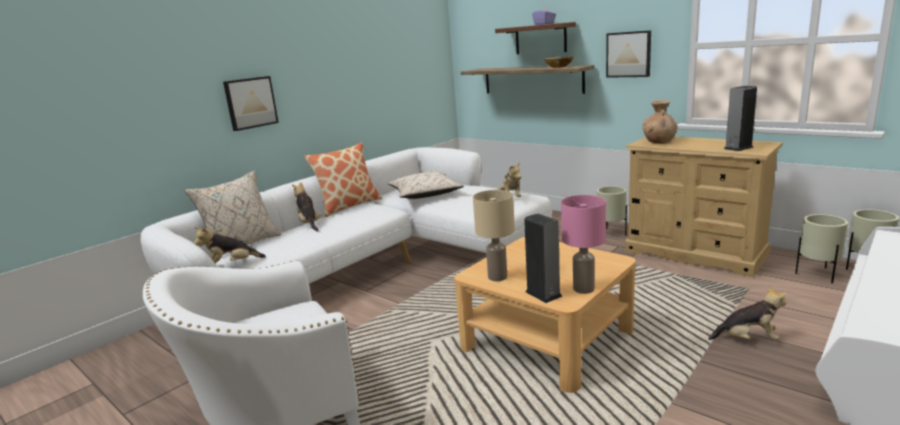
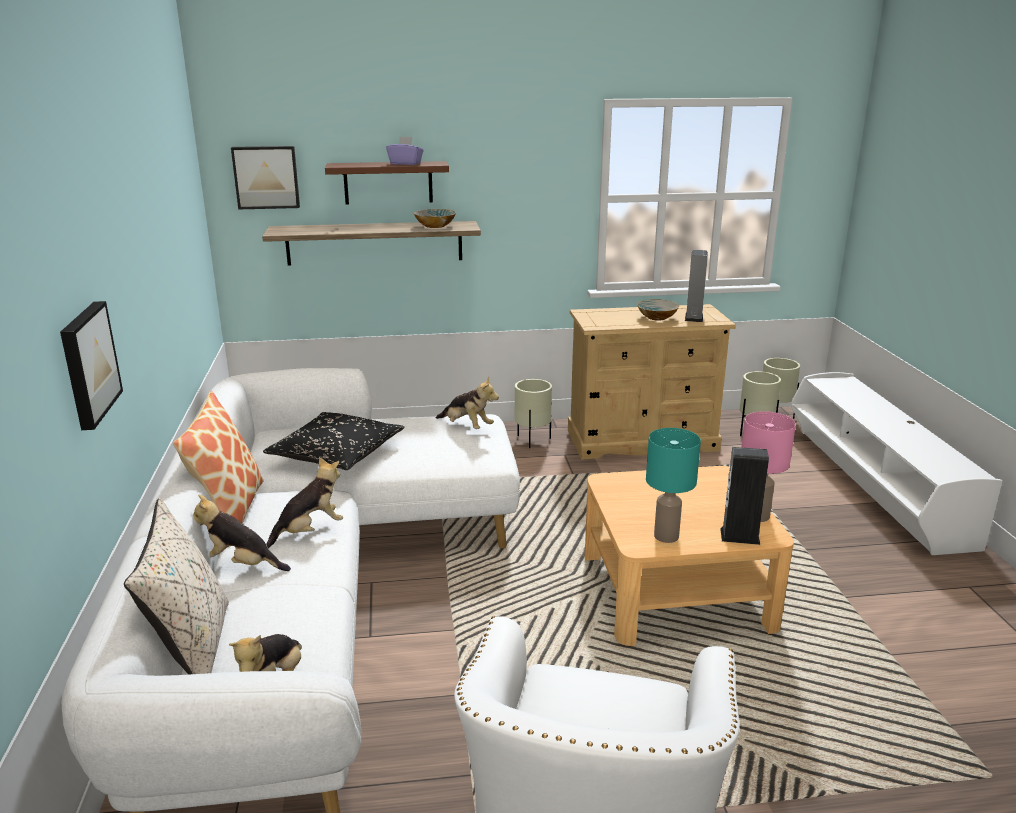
camera: 50 degrees left, 5 degrees up
(425, 195) = (336, 455): beige pillow -> black pillow
(498, 277) = (666, 536): beige table lamp -> turquoise table lamp
(629, 54) = (524, 207): picture -> picture (266, 177)
(659, 142) = (605, 319): brown vase -> none
(705, 145) = (657, 317): none -> bowl
(747, 339) = (802, 514): plush toy -> plush toy (310, 531)

